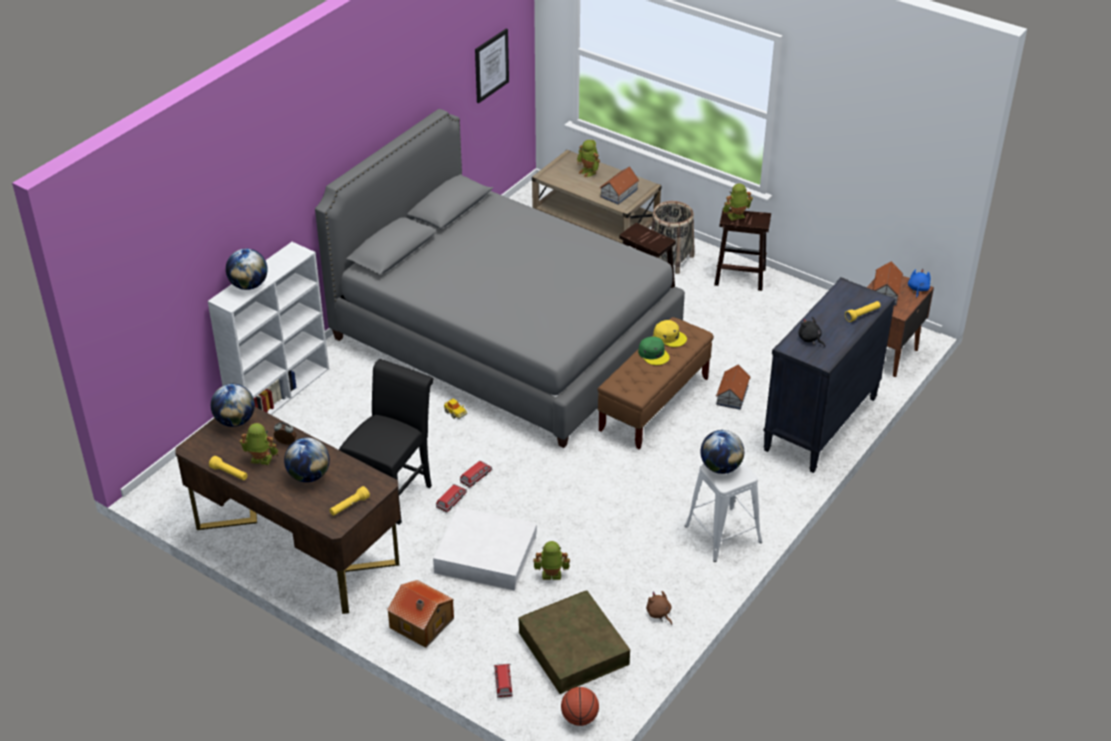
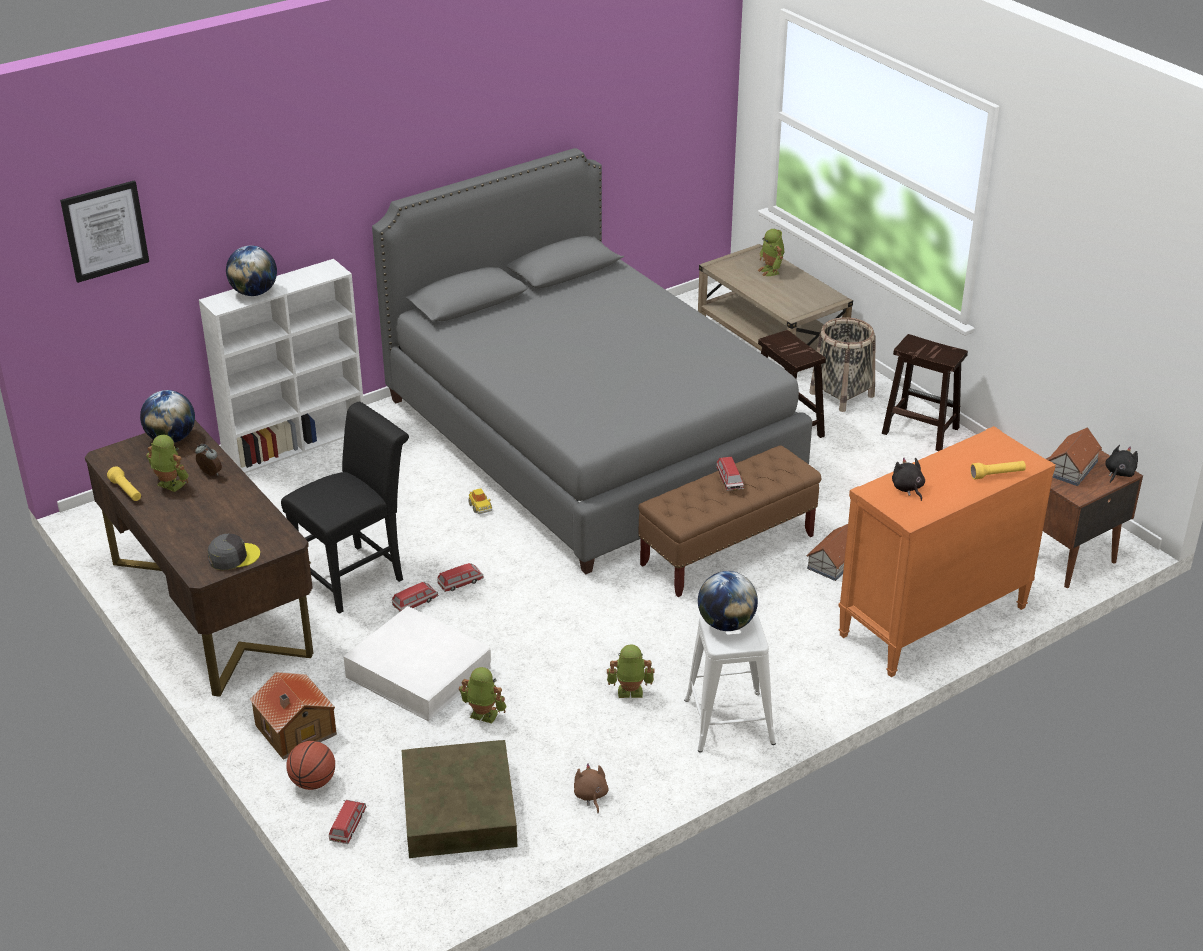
camera: 20 degrees right, 5 degrees down
(309, 476) = (211, 514): globe -> none
(349, 506) = (233, 556): yellow flashlight -> grey cap
(491, 65) = (664, 114): picture -> picture (105, 231)
(579, 718) = (416, 894): basketball -> basketball (313, 782)
(618, 193) = (794, 299): toy house -> none
(653, 354) = (729, 480): green cap -> toy car
(669, 337) = (761, 466): yellow cap -> none
(736, 217) = (919, 346): toy robot -> toy robot (629, 693)
(820, 425) = (932, 622): black dresser -> orange dresser
(918, 289) = (1118, 473): blue plush toy -> black plush toy

